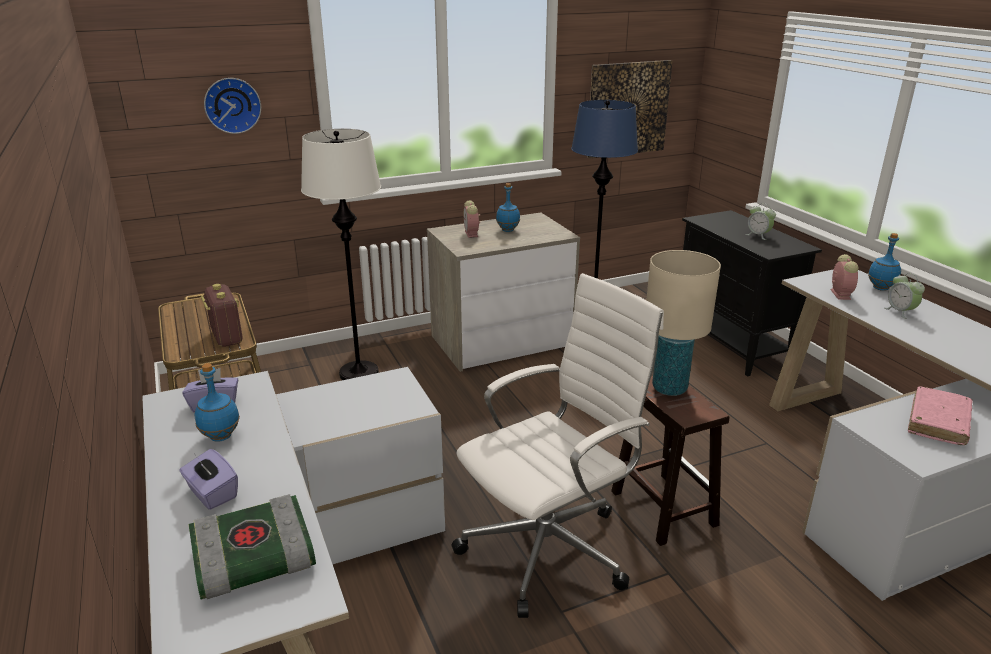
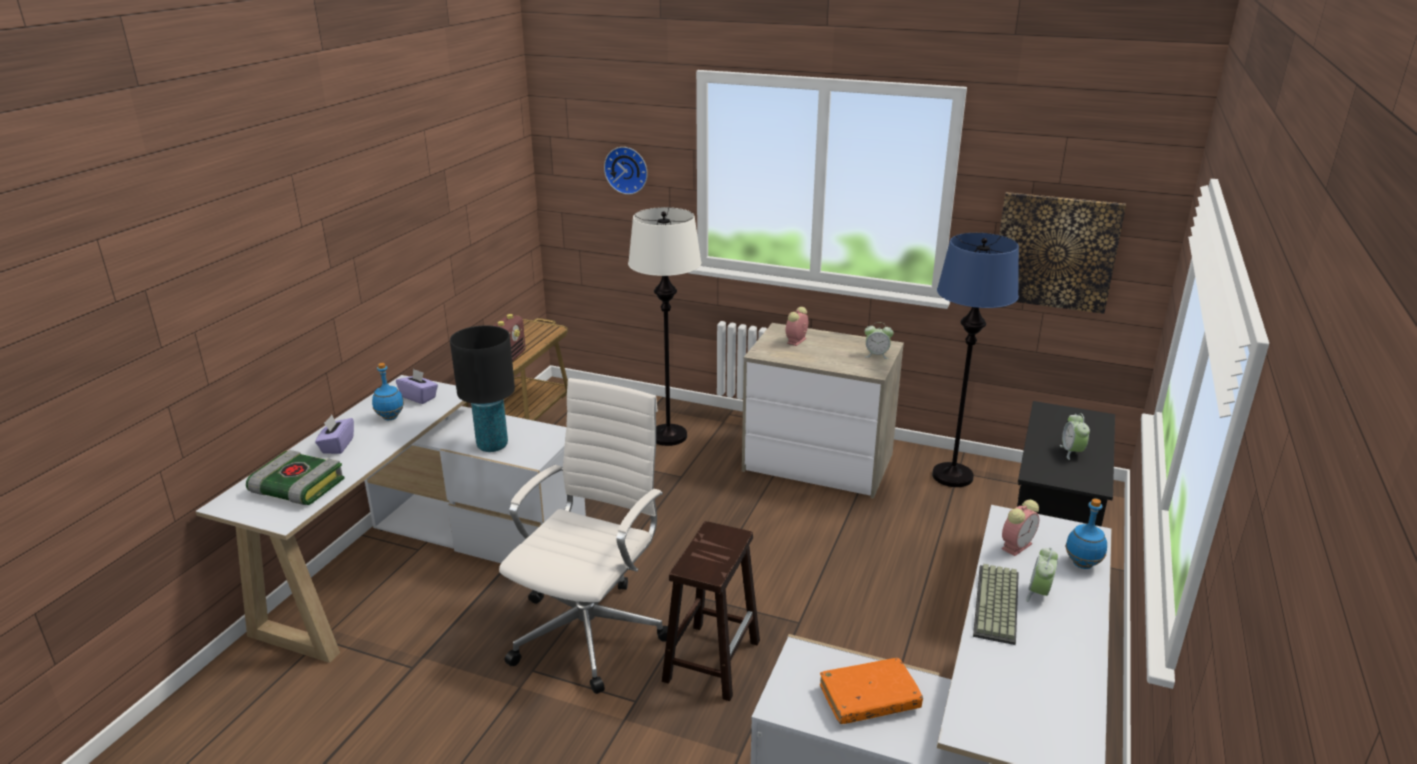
camera: 45 degrees right, 0 degrees up
(353, 416) = (492, 446): none -> black table lamp
(508, 230) = (834, 349): blue bottle -> none
(542, 224) = (876, 355): none -> alarm clock
(550, 547) = (591, 630): white office chair -> white office chair turned 75 degrees counterclockwise
(669, 388) = (721, 542): beige table lamp -> none
(902, 327) = (998, 605): none -> keyboard
(938, 423) = (869, 699): pink book -> orange book

